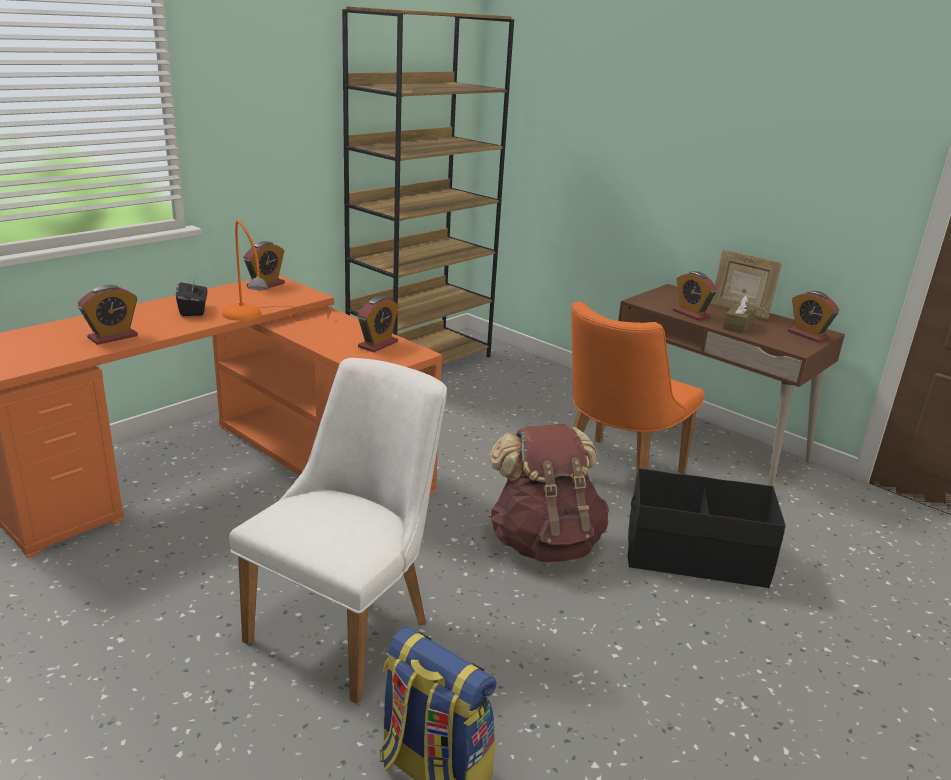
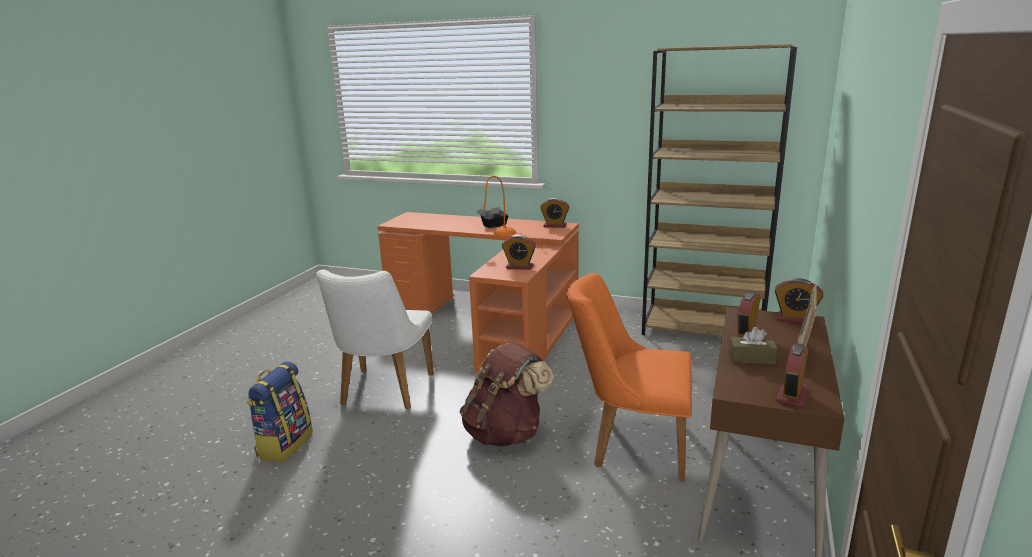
camera: 70 degrees right, 5 degrees down
(112, 337) = (443, 225): alarm clock -> alarm clock (795, 319)
(351, 623) = (383, 393): white chair -> white chair turned 90 degrees clockwise
(695, 557) = (544, 506): black storage box -> none

